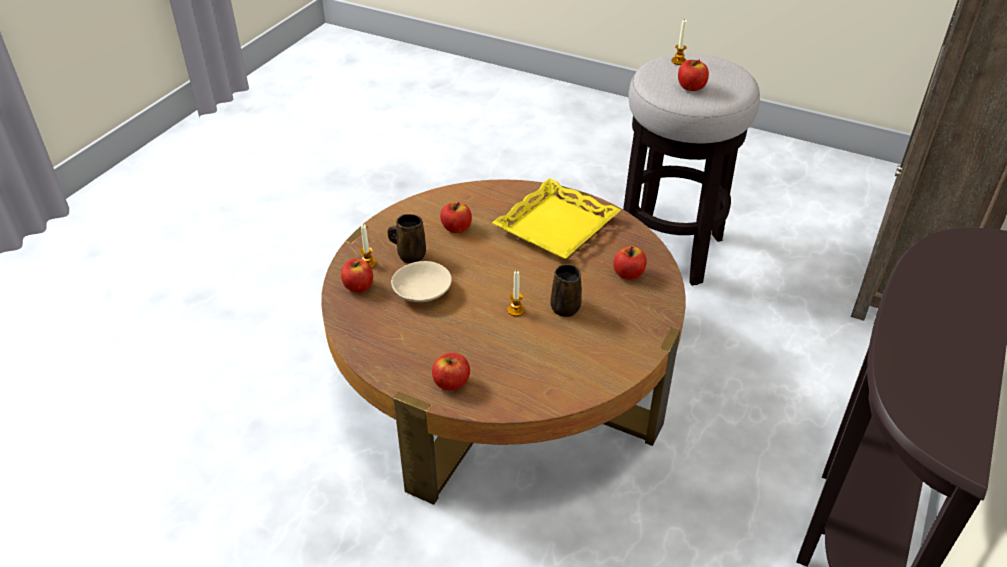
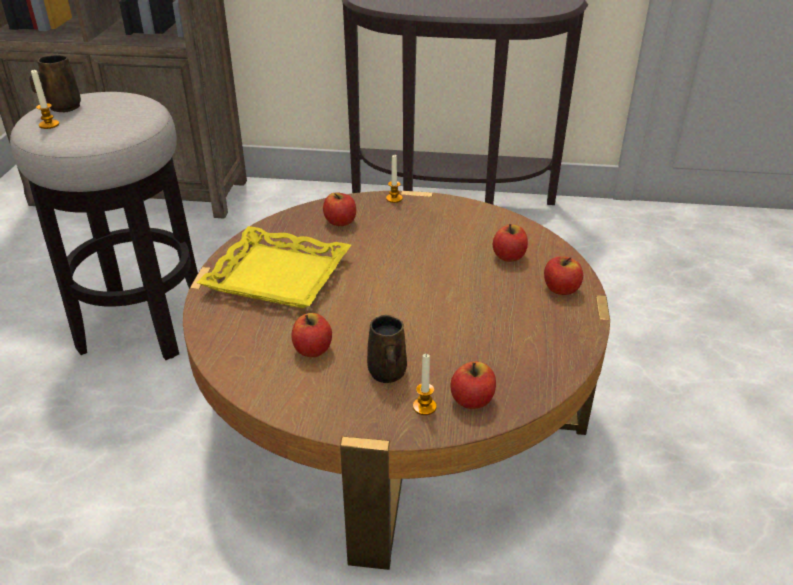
camera: 110 degrees left, 5 degrees down
(421, 291) = (447, 344): beige bowl -> none
(516, 310) = (434, 274): candle -> candle (394, 198)
(565, 306) = (410, 247): brown mug -> brown mug (63, 107)
(691, 87) = (119, 112): apple -> apple (509, 256)

